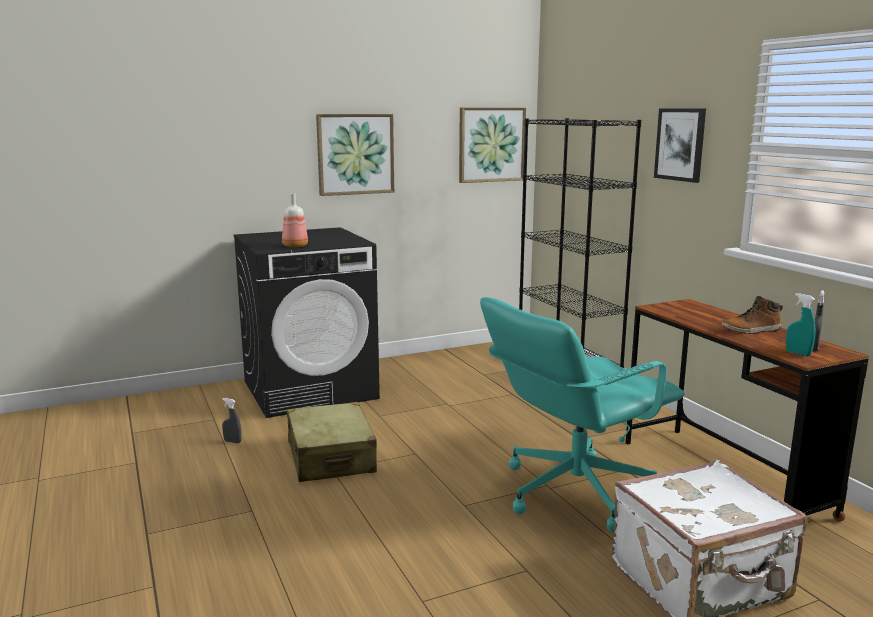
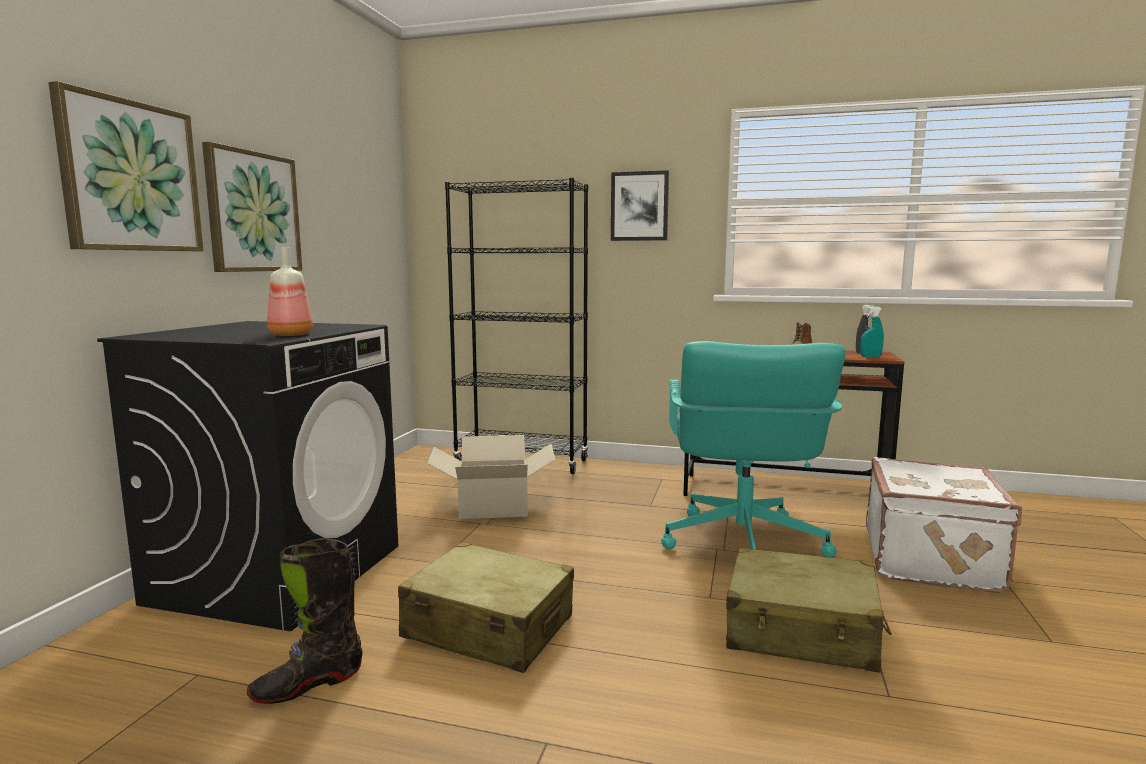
camera: 50 degrees left, 5 degrees down
(232, 442) = (308, 684): grey spray bottle -> black boot
(466, 550) = (801, 631): none -> beige suitcase
(477, 396) = (493, 506): none -> cardboard box
(491, 144) = (377, 217): picture -> picture (130, 176)

